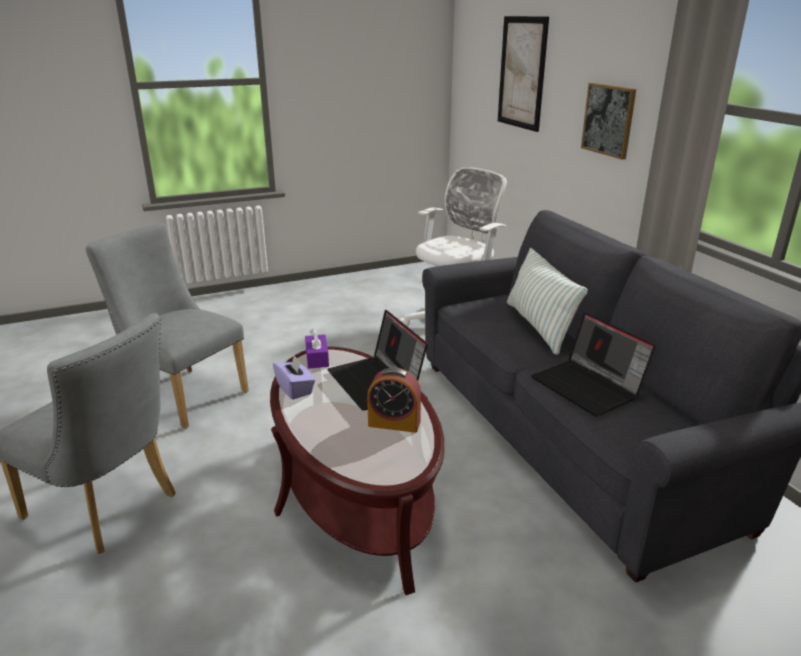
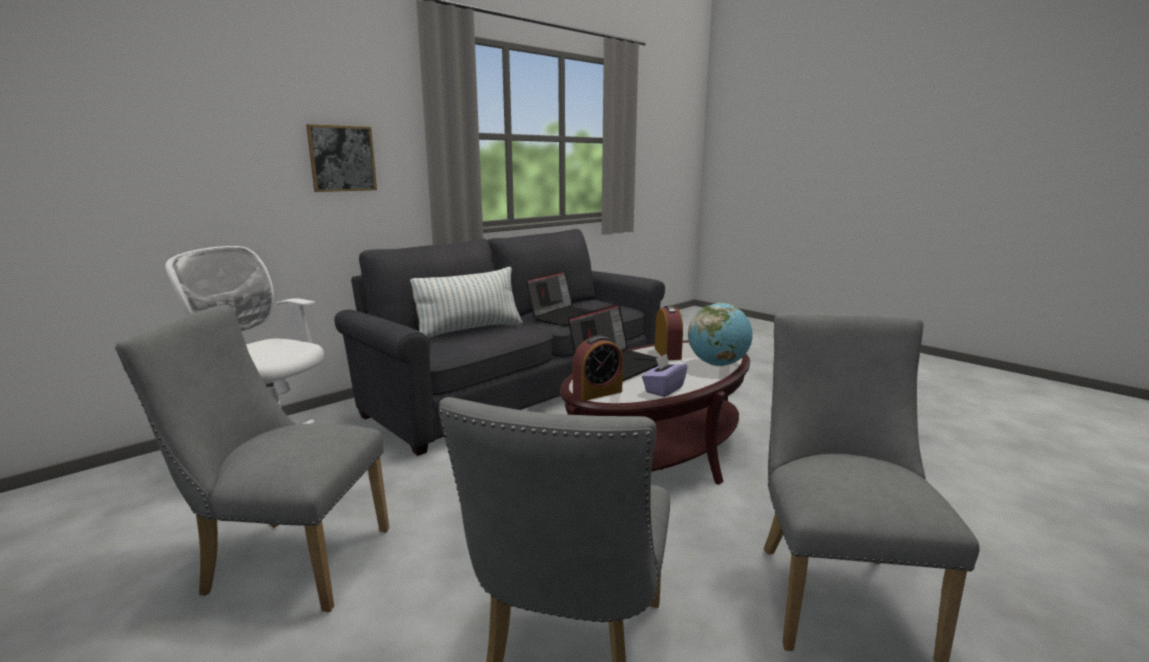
camera: 110 degrees left, 10 degrees down
(317, 358) = (597, 393): purple tissue box -> alarm clock
(332, 444) = (718, 364): none -> globe
(333, 329) = (287, 561): none -> grey chair
(522, 73) = (144, 118): picture -> none

